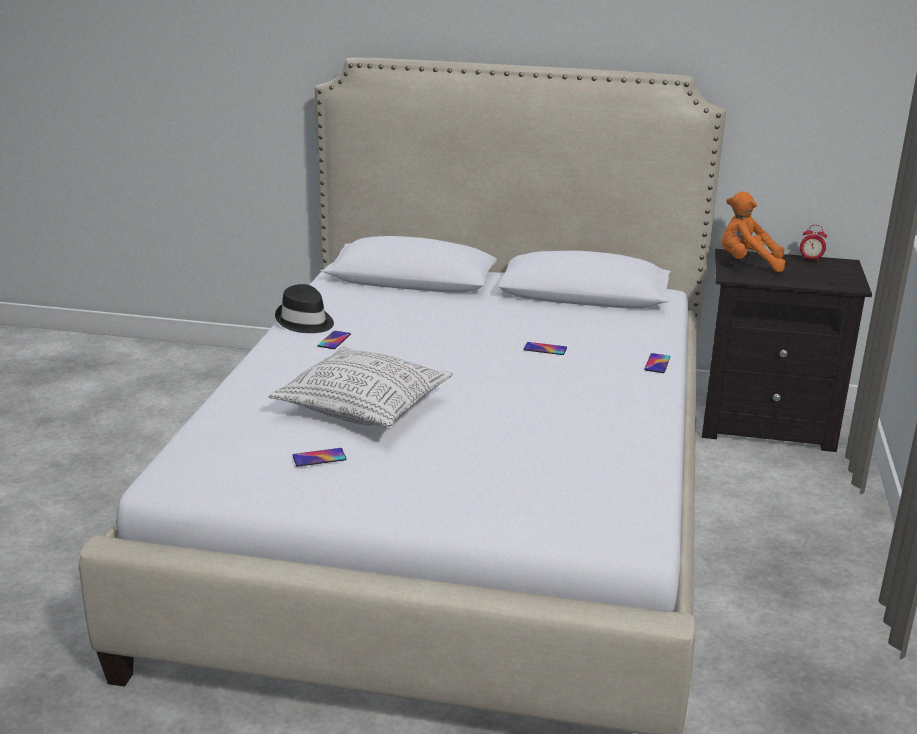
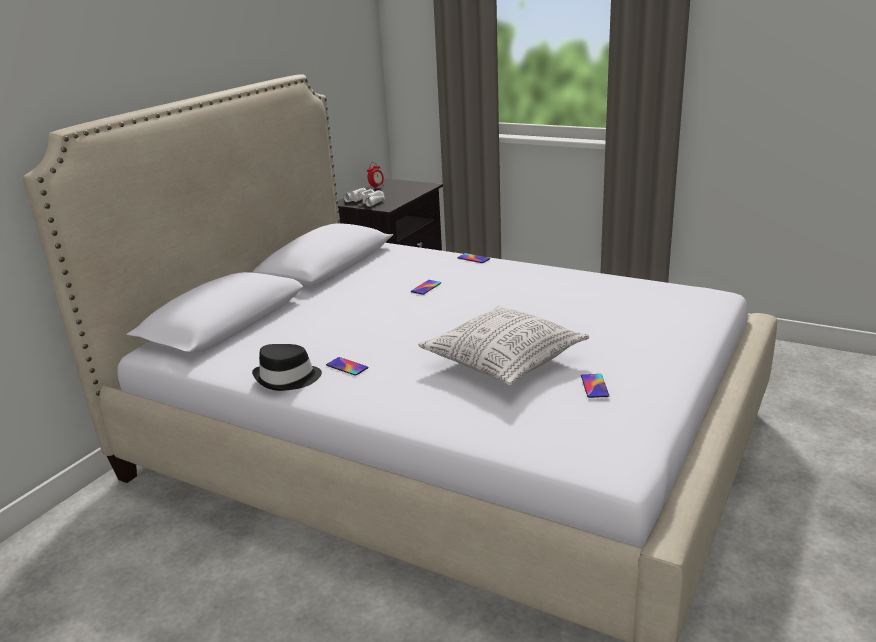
camera: 70 degrees left, 0 degrees up
(747, 264) = (367, 201): orange plush toy -> white binoculars

